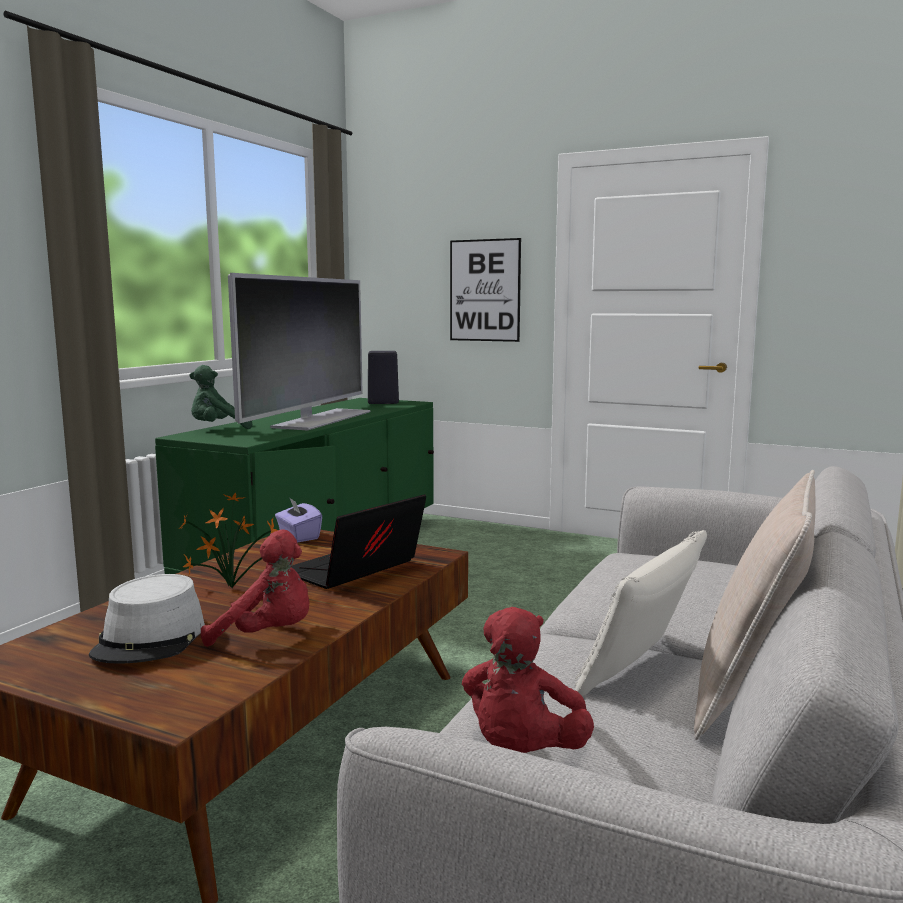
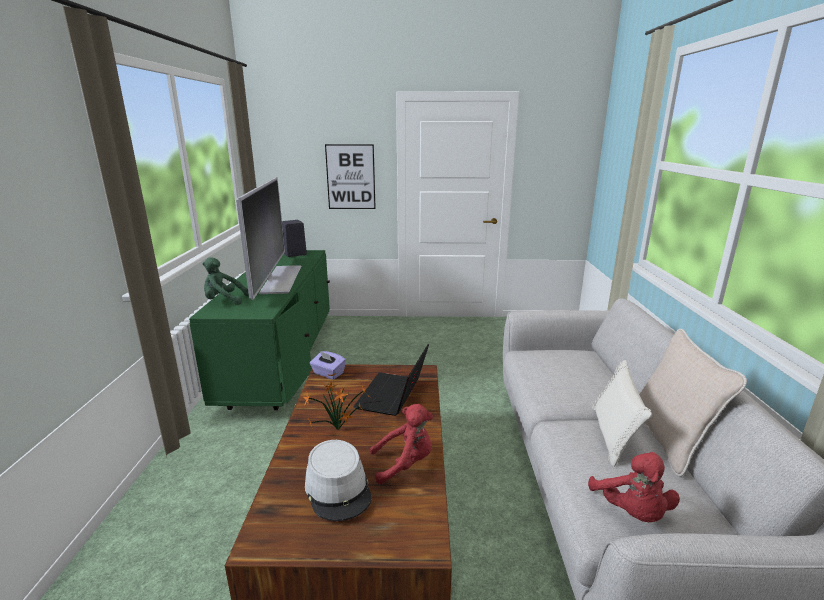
camera: 25 degrees left, 10 degrees up
(218, 429) = (224, 301): green plush toy -> green plush toy turned 45 degrees clockwise

